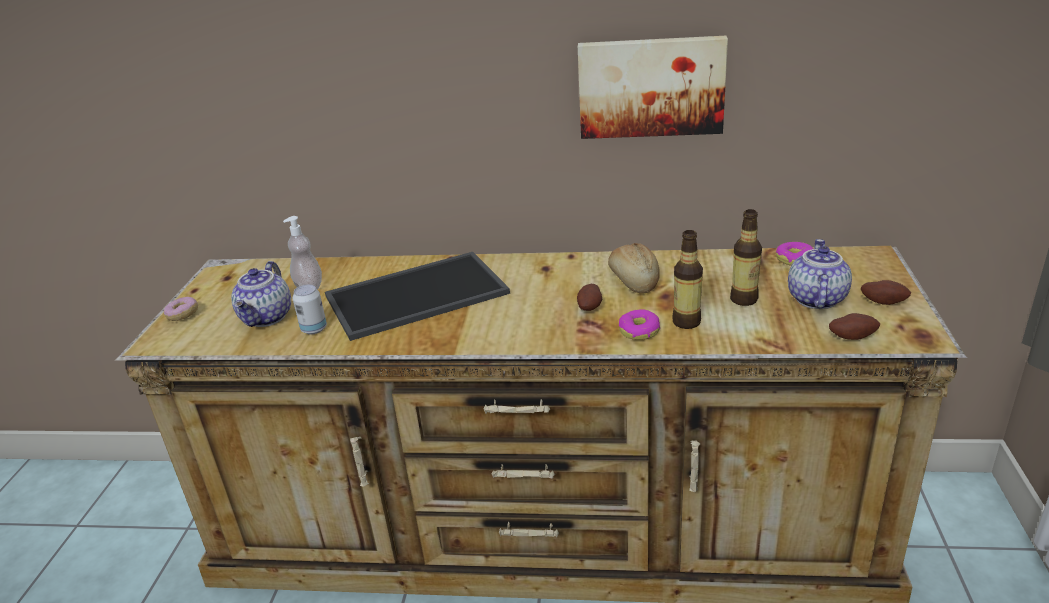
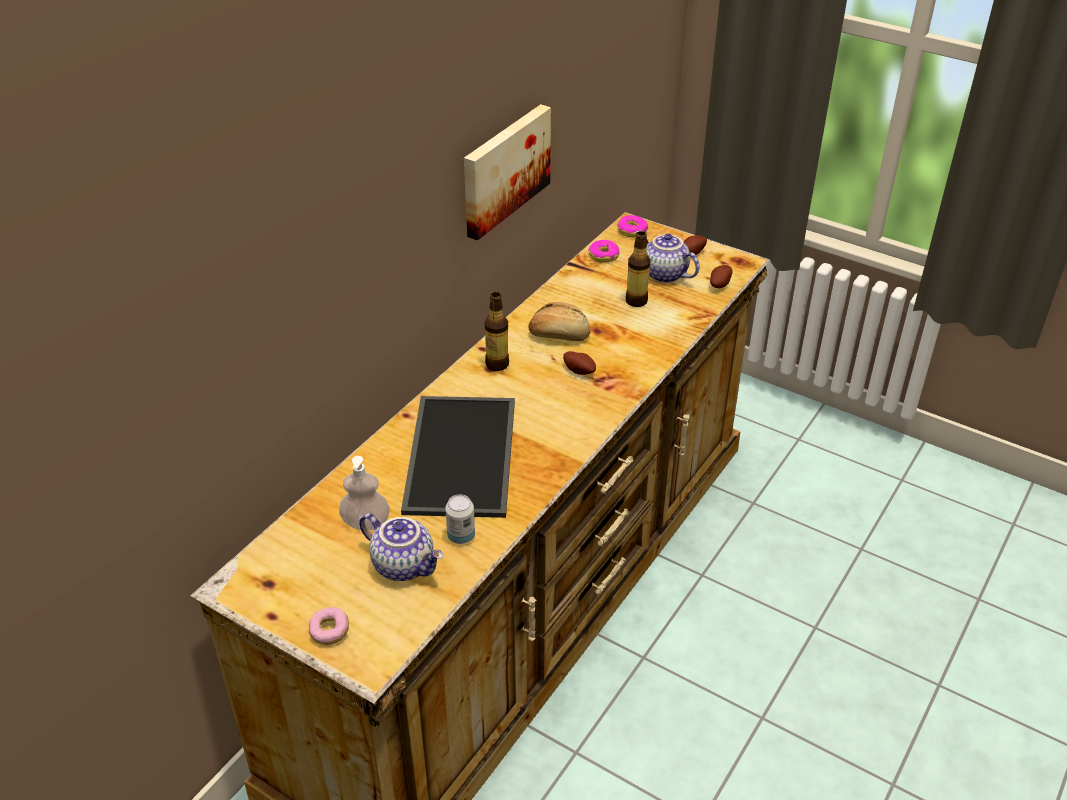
camera: 65 degrees left, 10 degrees up
(639, 331) = (634, 362): donut -> donut (632, 231)
(686, 322) = (642, 337): bottle -> bottle (497, 364)

